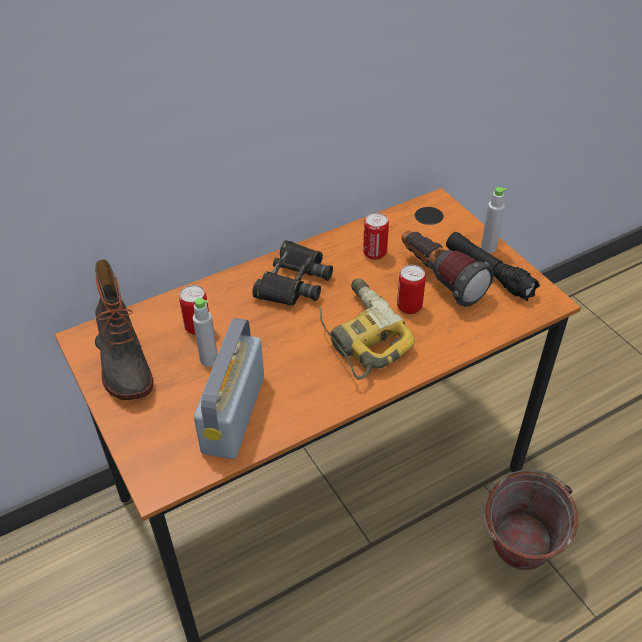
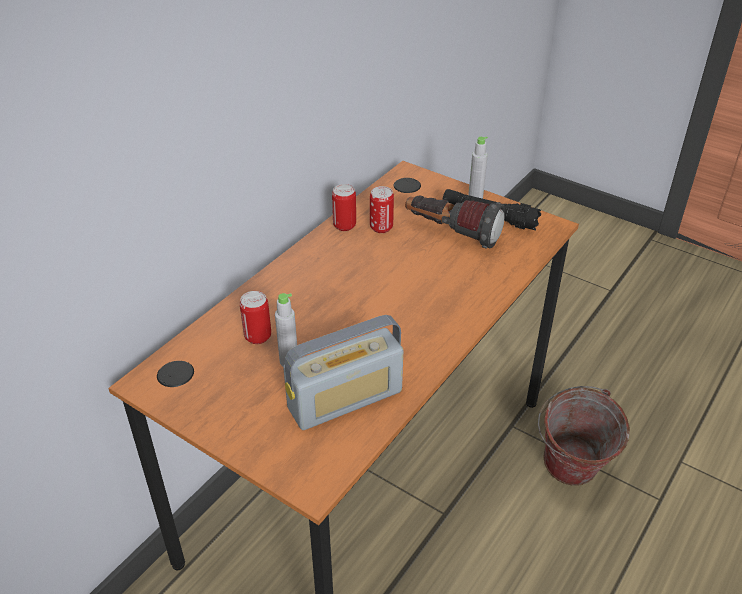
camera: 25 degrees left, 5 degrees down
(122, 361) = (201, 389): boot -> none
(233, 414) = (345, 399): radio -> radio turned 105 degrees counterclockwise
(293, 281) = (323, 271): black binoculars -> none
(359, 335) = (414, 298): power drill -> none
(409, 307) = (441, 263): can -> can (344, 225)

